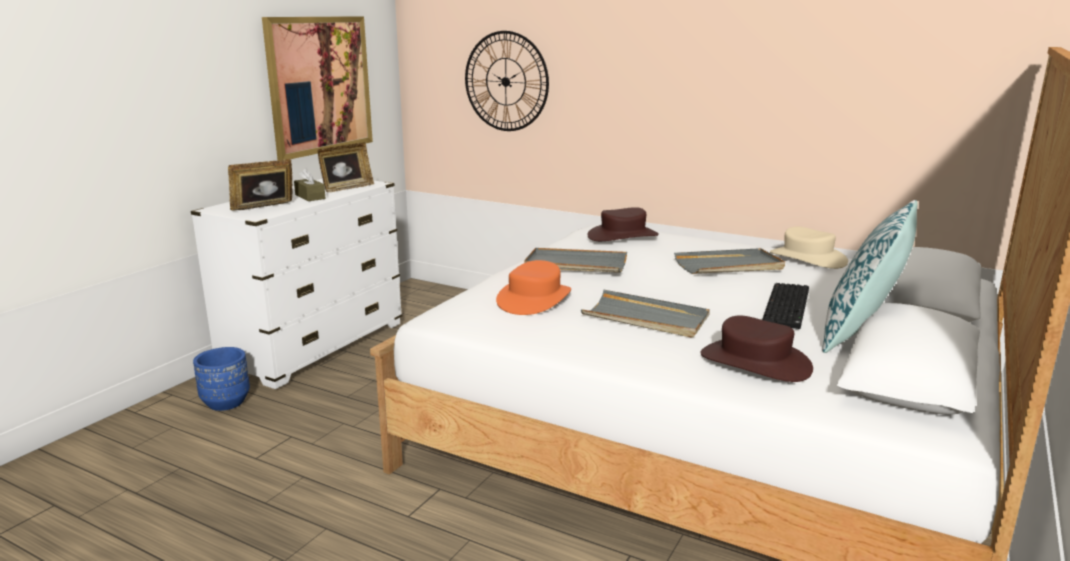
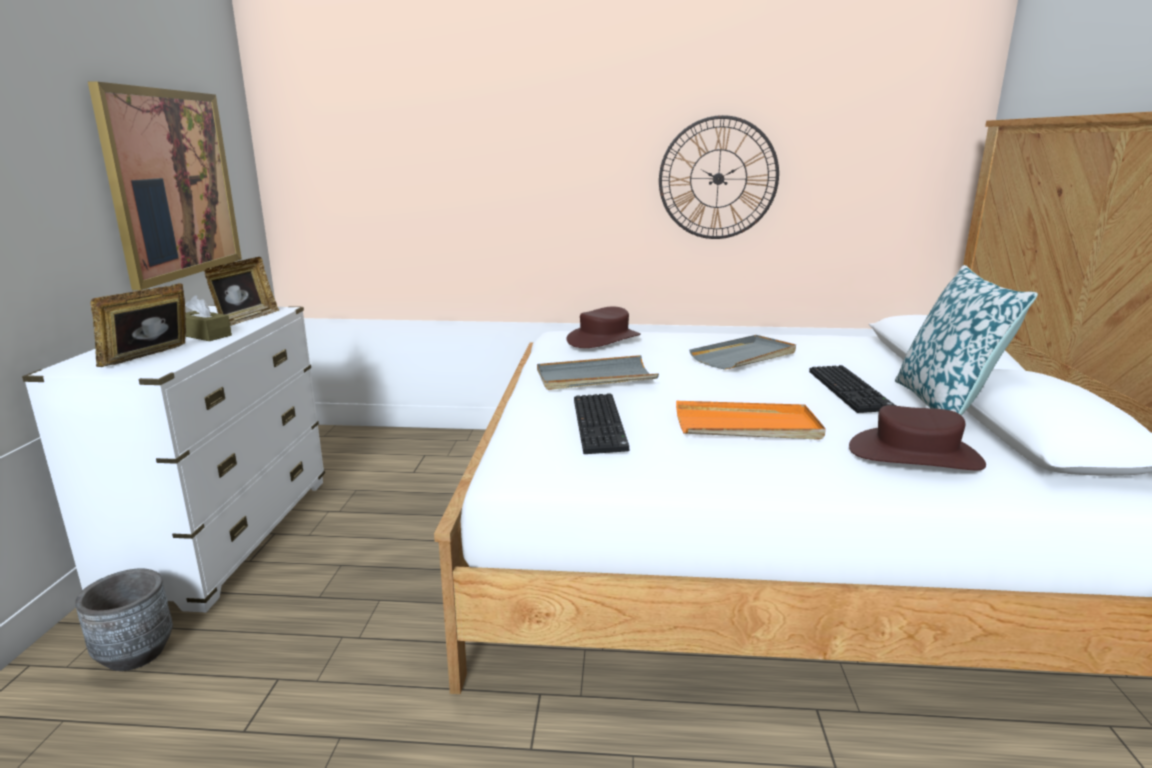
camera: 25 degrees left, 0 degrees up
(226, 402) = (136, 653): blue planter -> grey planter
(506, 81) = (411, 176): wall clock -> wall clock (718, 178)
(534, 299) = (601, 425): orange hat -> keyboard
(646, 318) = (747, 426): grey tray -> orange tray
(807, 258) = (793, 339): beige hat -> none

